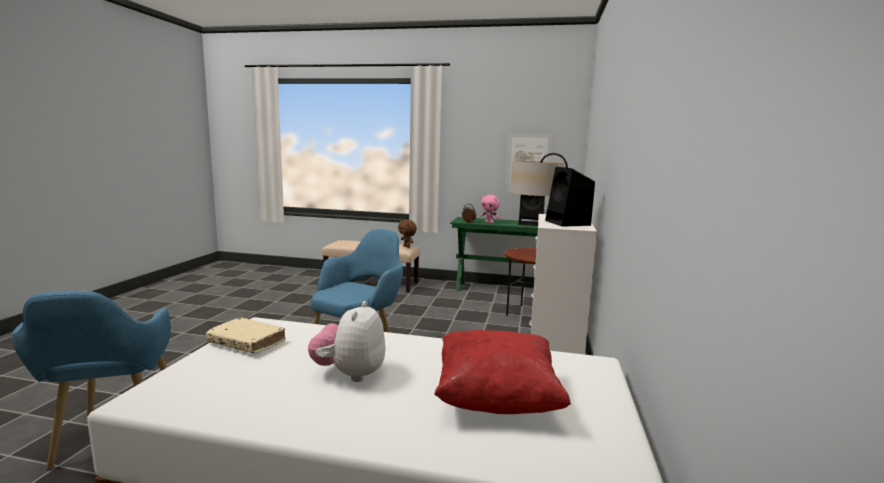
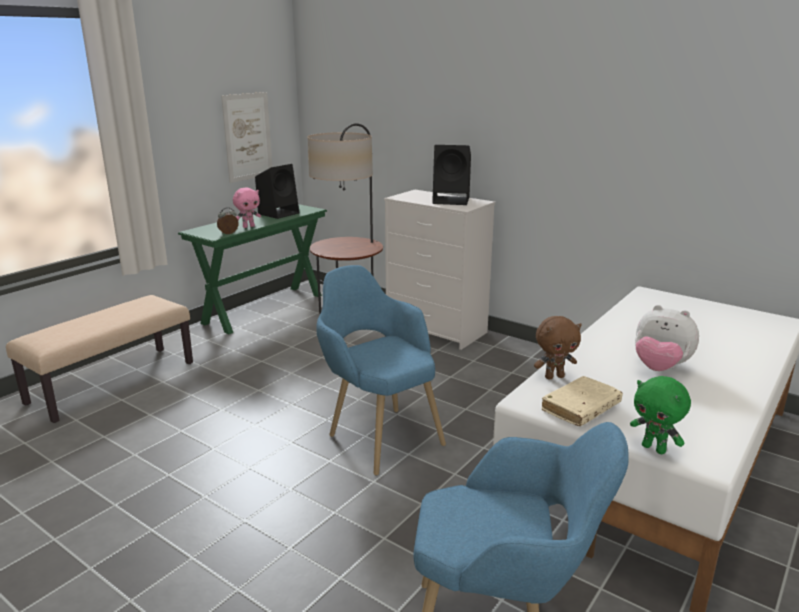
camera: 65 degrees left, 10 degrees up
(167, 374) = (654, 448): none -> green plush toy
(407, 247) = (159, 300): brown plush toy -> brown plush toy (554, 376)
(496, 398) = (699, 329): red pillow -> none

